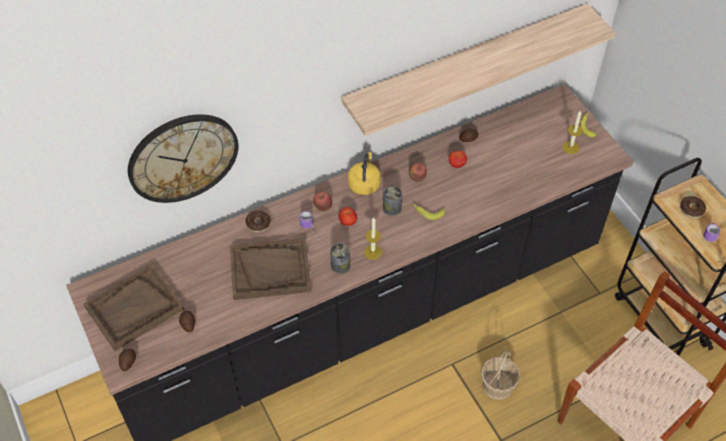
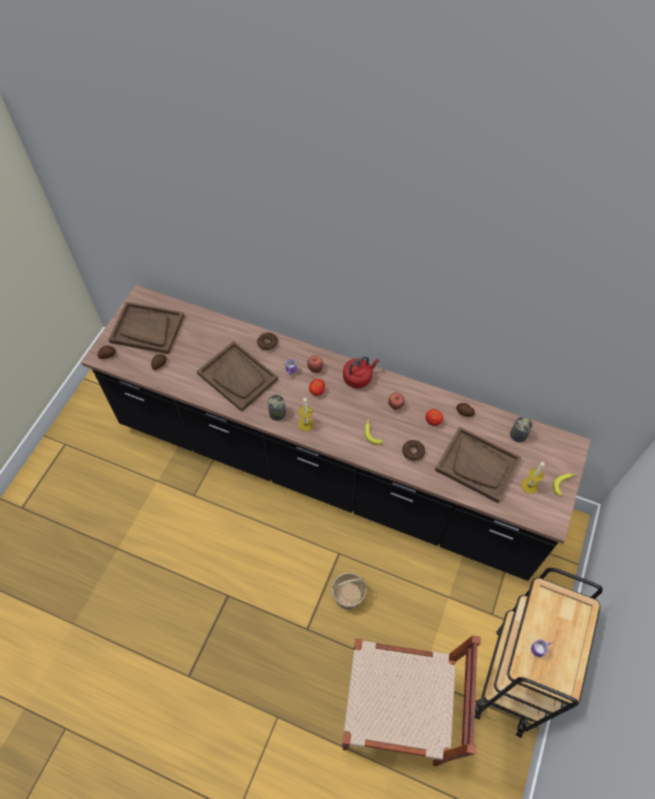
camera: 50 degrees right, 5 degrees up
(183, 157) = (227, 254): wall clock -> none
(364, 183) = (358, 378): yellow kettle -> red kettle
(392, 208) = (354, 409): can -> can (518, 435)
(467, 65) = (491, 354): shelf -> none
(523, 165) = (477, 465): none -> brown tray
(691, 209) = (554, 617): donut -> donut (413, 452)

